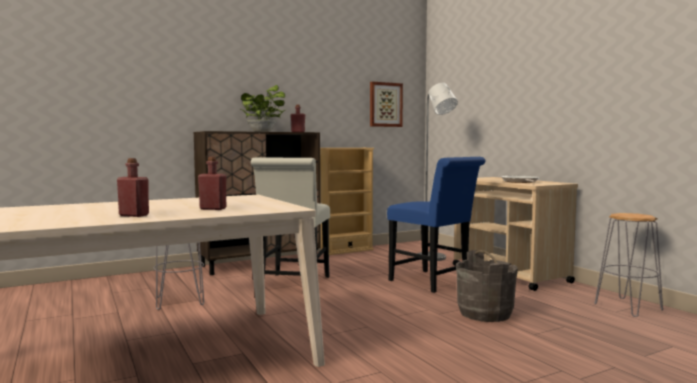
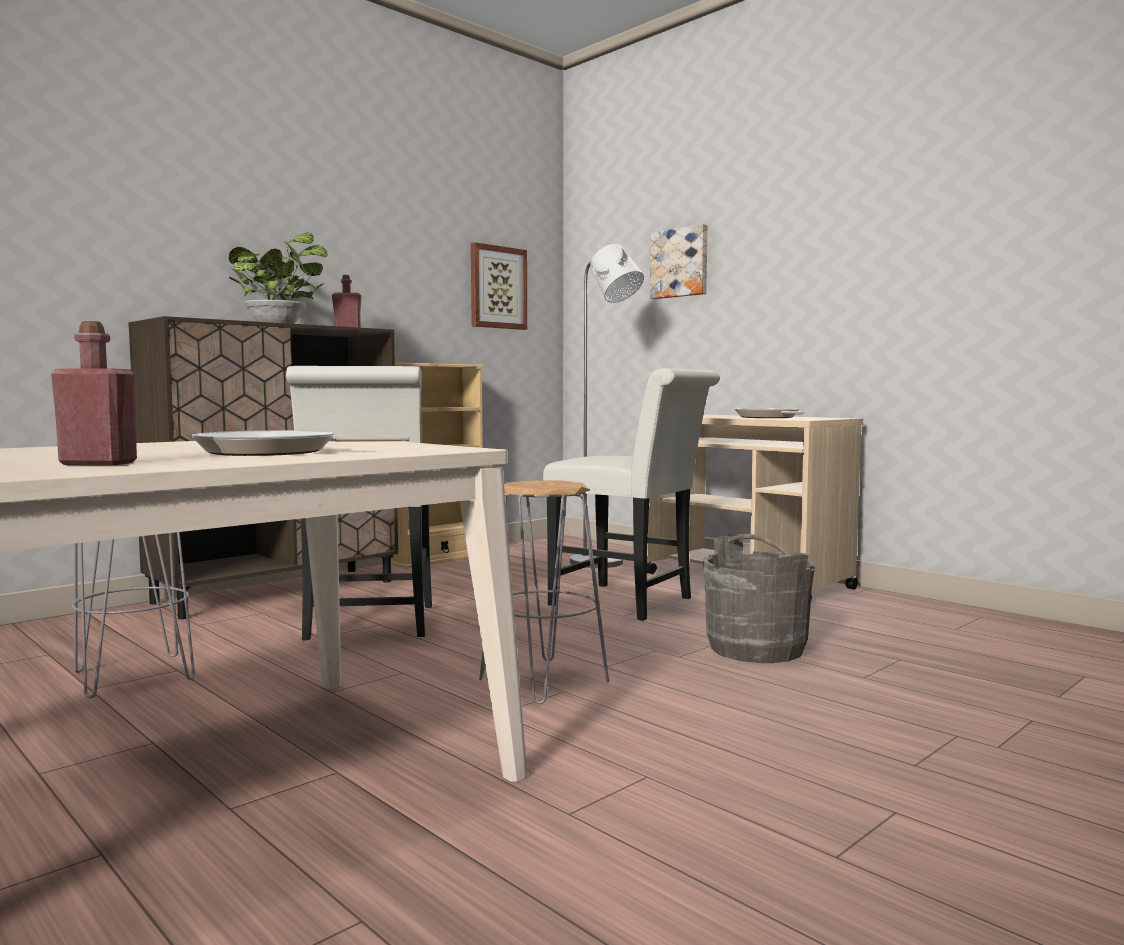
camera: 15 degrees left, 0 degrees up
(213, 209) = (275, 452): red bottle -> frying pan
(433, 282) = (630, 603): blue chair -> white chair
(484, 90) = (680, 263): none -> picture
(628, 307) = (969, 620): grey stool -> grey stool (545, 681)

